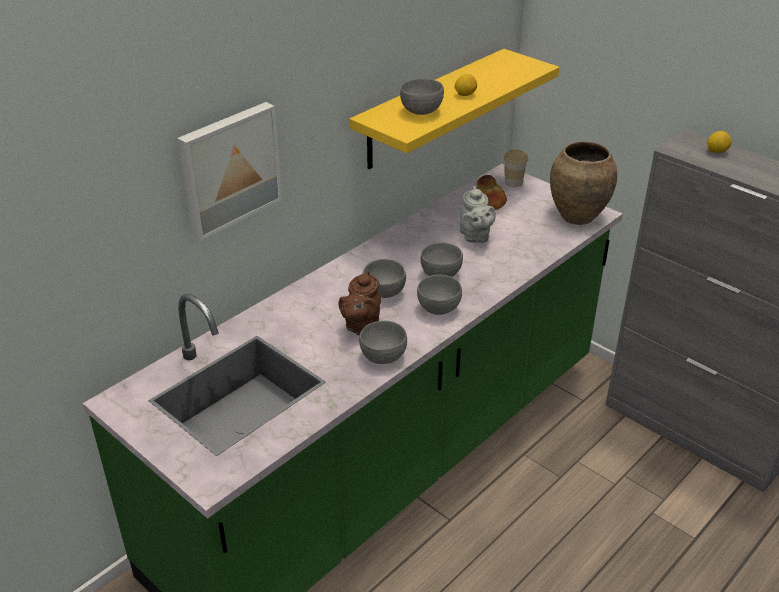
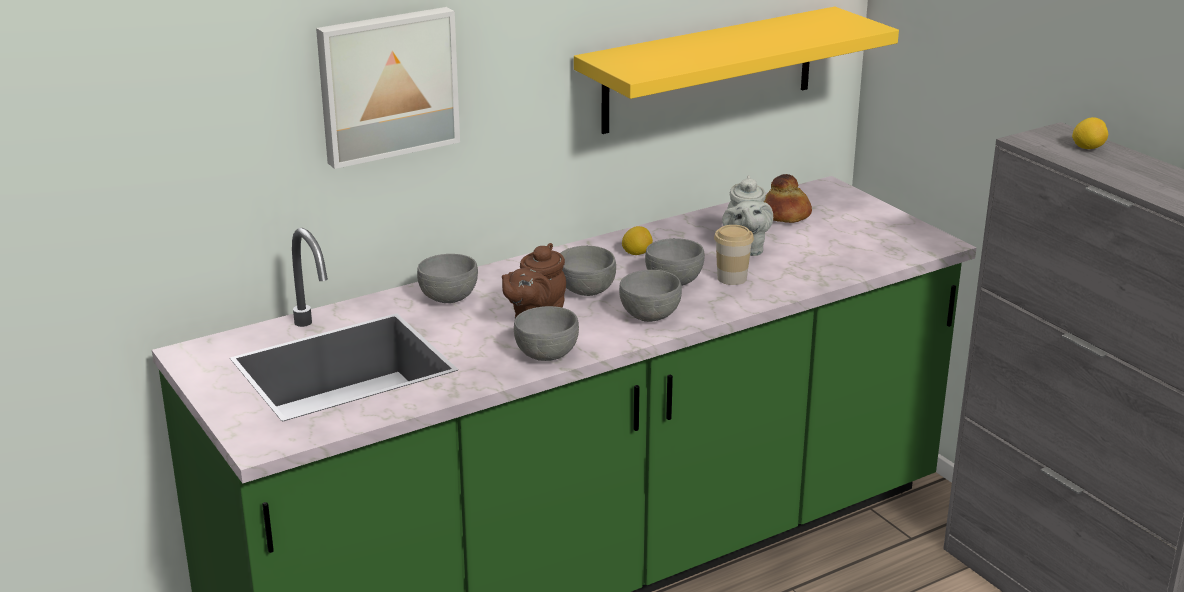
camera: 15 degrees right, 10 degrees down
(422, 112) = (673, 57): grey bowl -> grey bowl (449, 299)
(465, 94) = (744, 46): lemon -> lemon (637, 253)
(513, 182) = (835, 197): cup -> cup (732, 278)
(576, 217) = (905, 243): brown vase -> none

